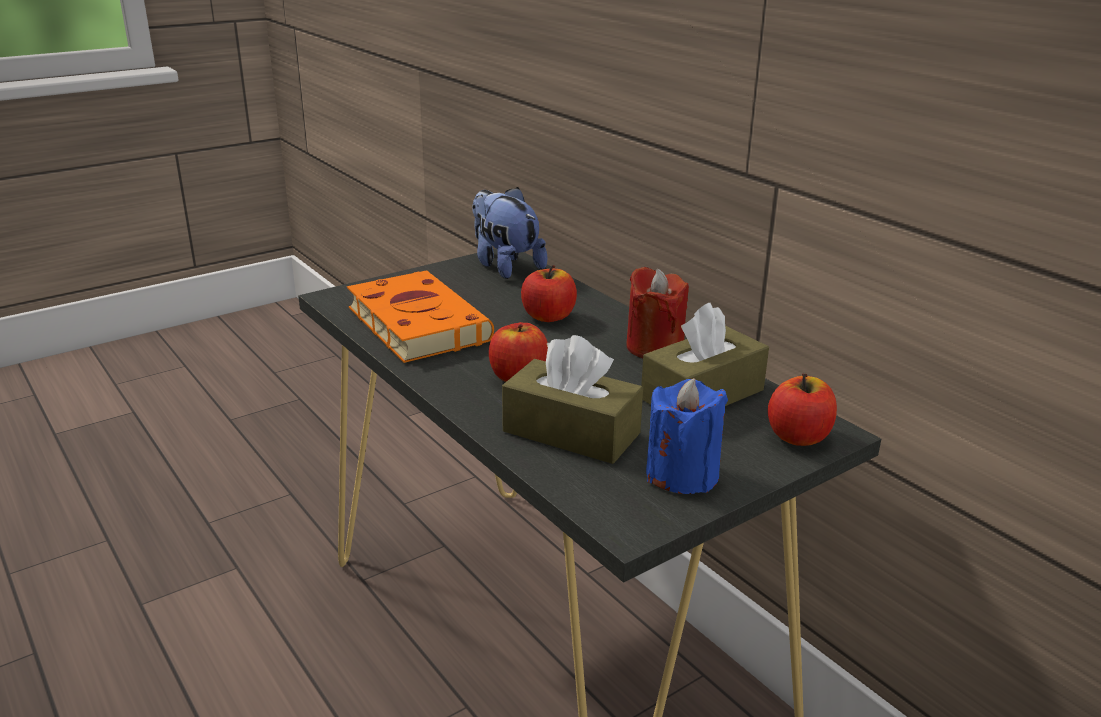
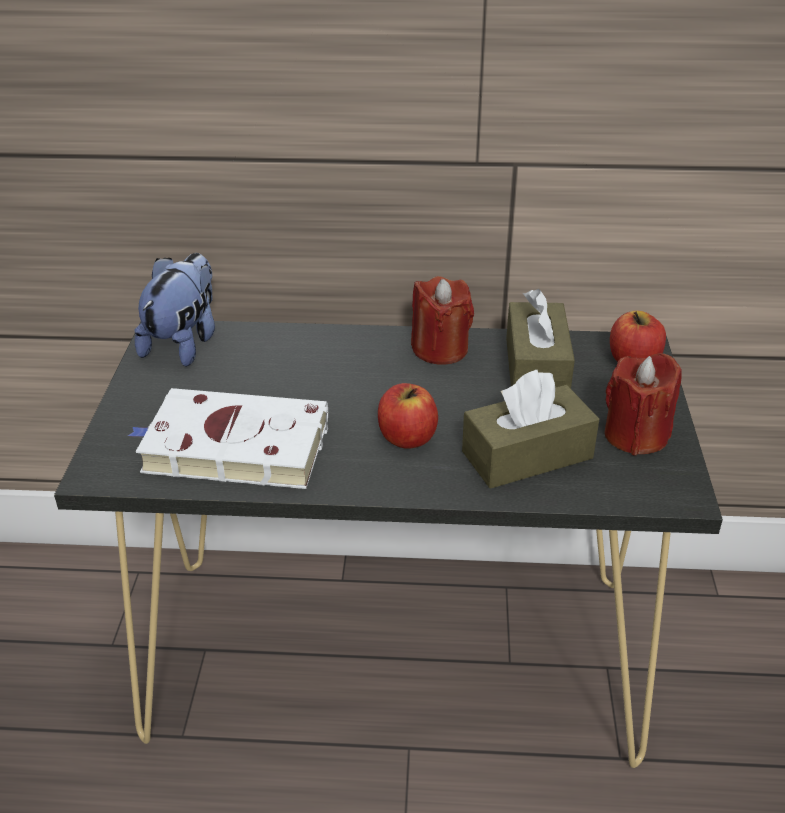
camera: 50 degrees left, 10 degrees up
(415, 323) = (231, 447): orange book -> white book
(505, 266) = (185, 343): plush toy -> plush toy turned 105 degrees clockwise
(548, 316) = (320, 370): apple -> none
(682, 474) = (636, 435): blue candle -> red candle

